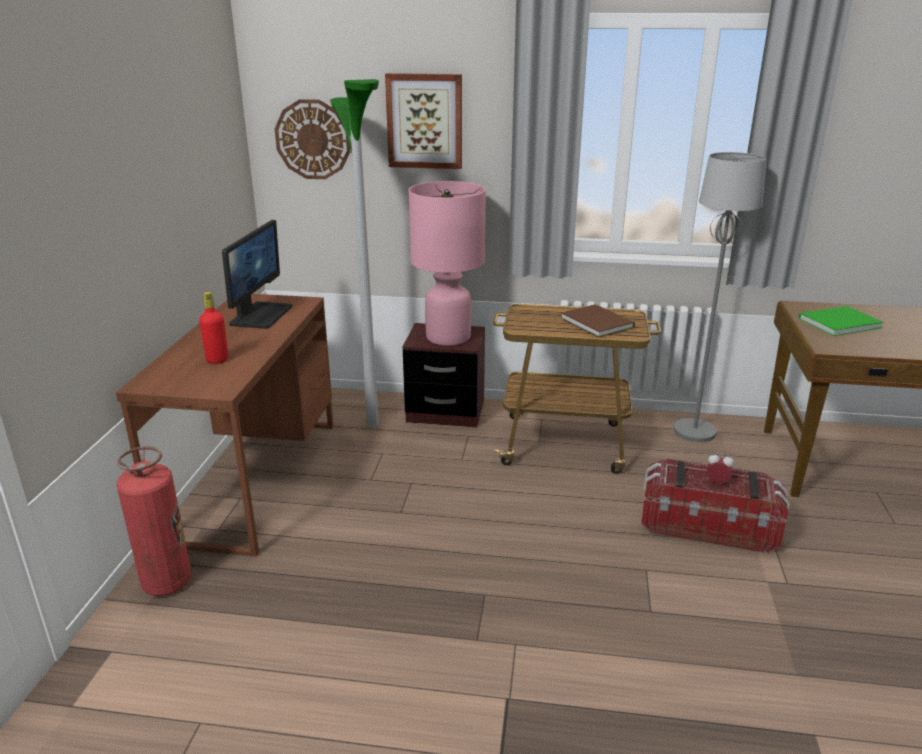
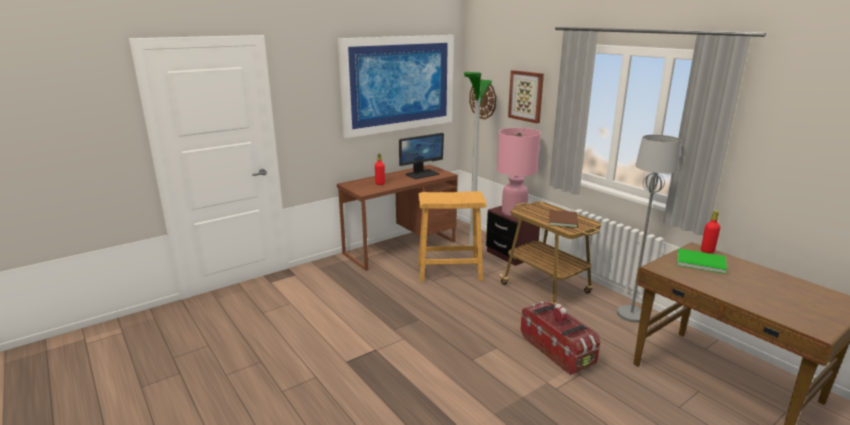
camera: 45 degrees right, 5 degrees down
(167, 582) = (332, 265): fire extinguisher -> none
(168, 124) = (399, 84): none -> picture
(402, 483) = (449, 271): none -> beige stool
(814, 306) = (707, 251): none -> red bottle

